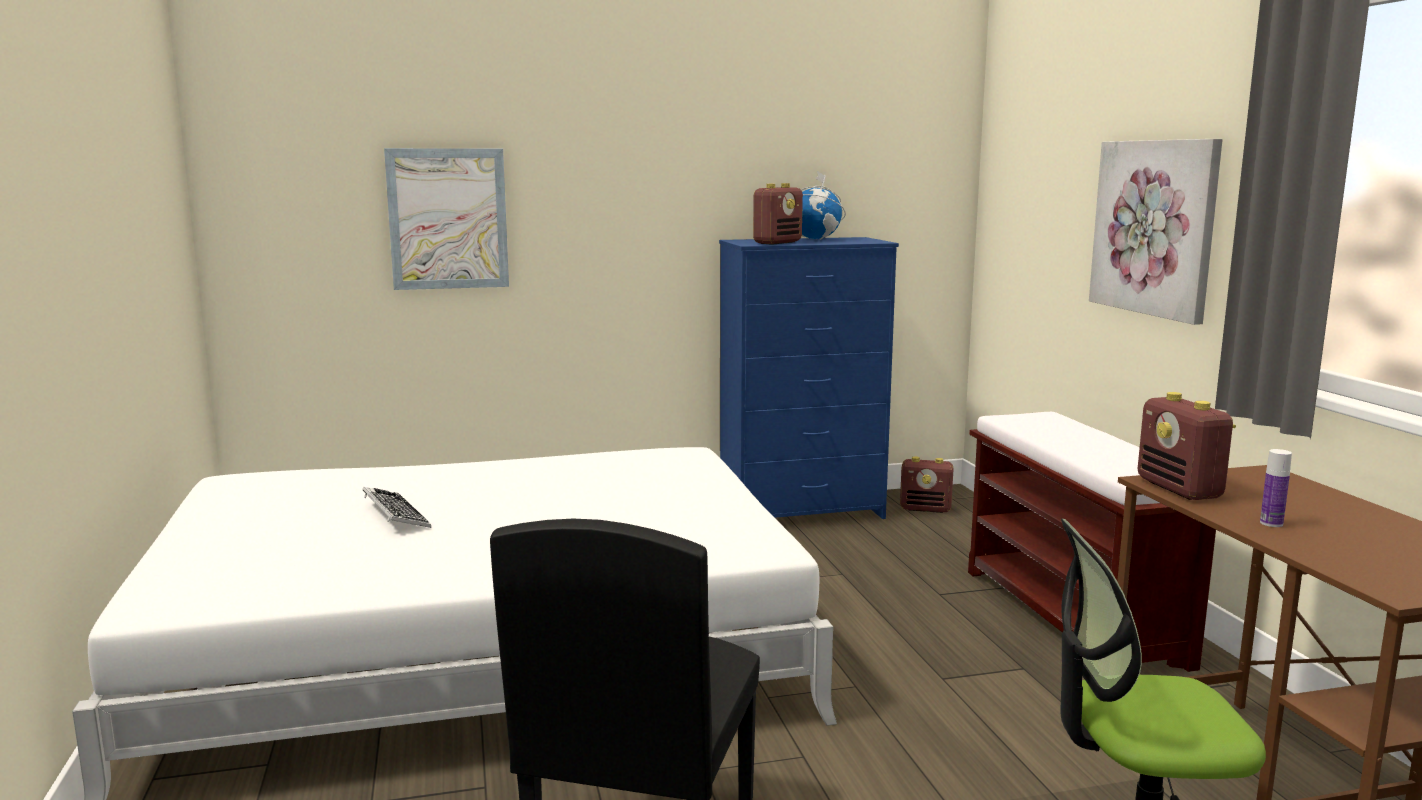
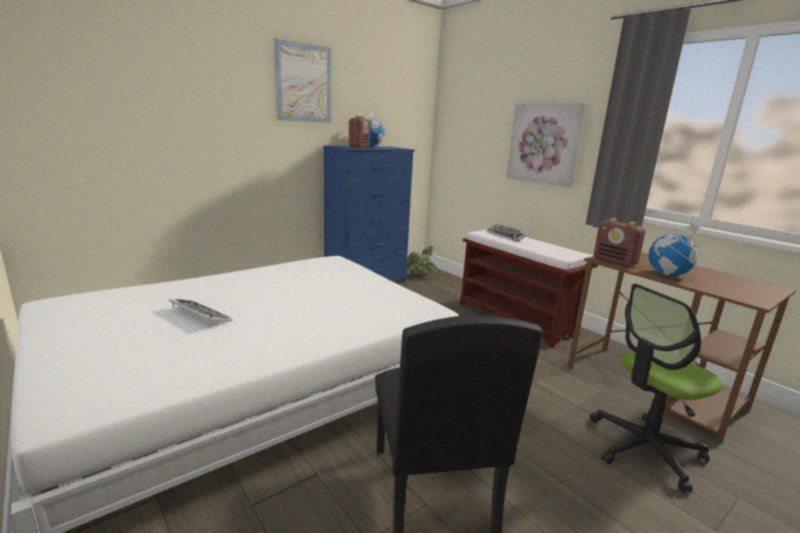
camera: 25 degrees left, 5 degrees up
(448, 219) = (168, 127): picture -> picture (303, 83)
(926, 509) = (419, 275): radio -> potted plant
(1059, 428) = (506, 235): none -> keyboard
(1271, 523) = (668, 275): bottle -> globe

